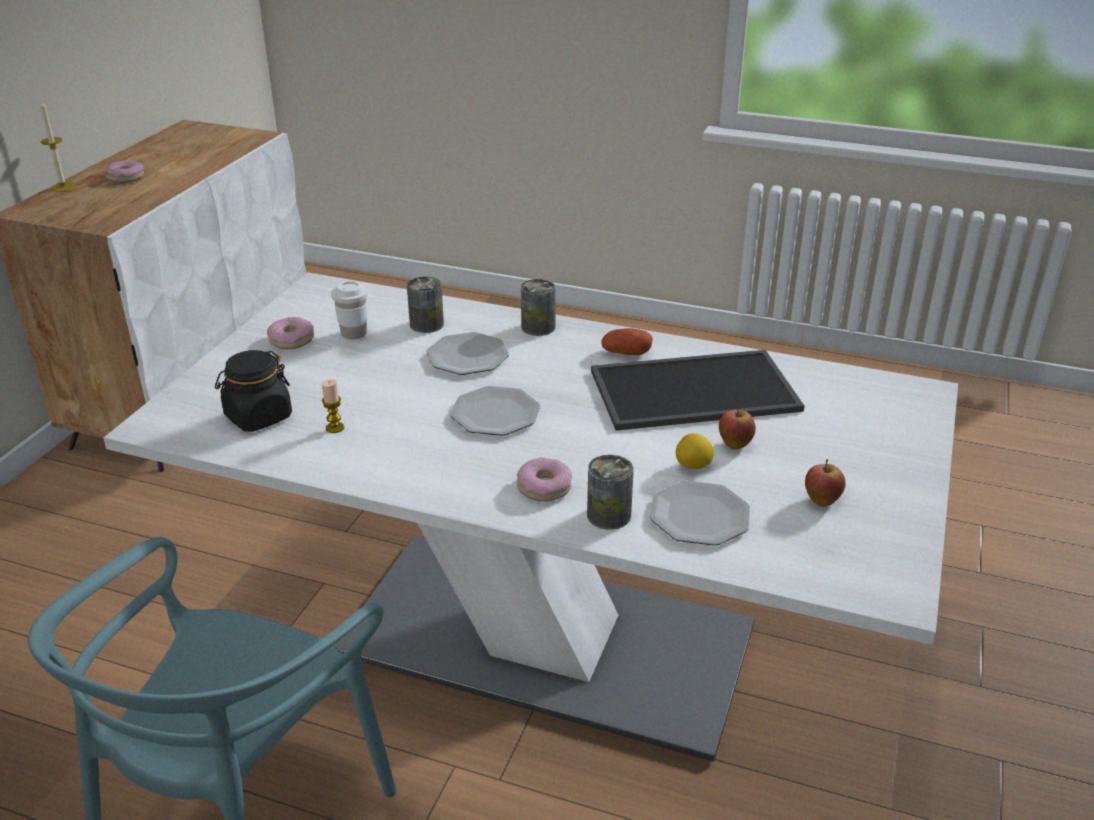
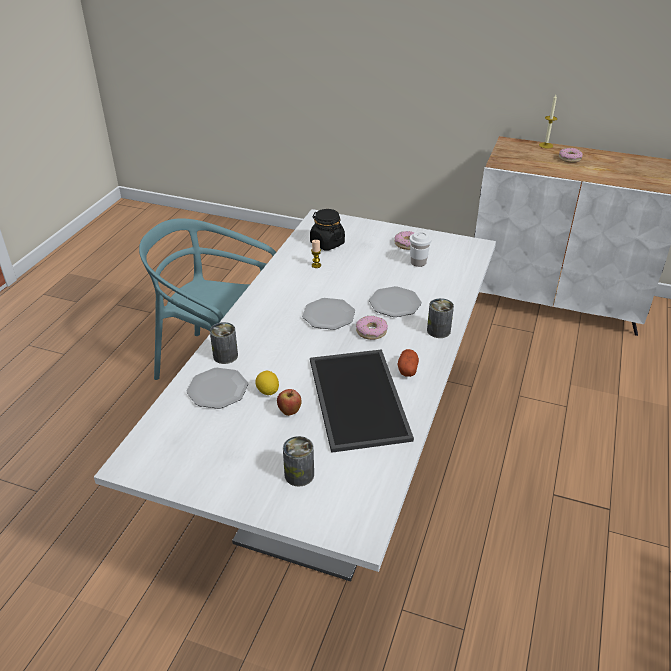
camera: 90 degrees right, 5 degrees up
(426, 324) = (434, 287): can -> can (299, 474)
(544, 487) = (254, 333): donut -> donut (371, 331)
(821, 501) = (223, 445): apple -> none

